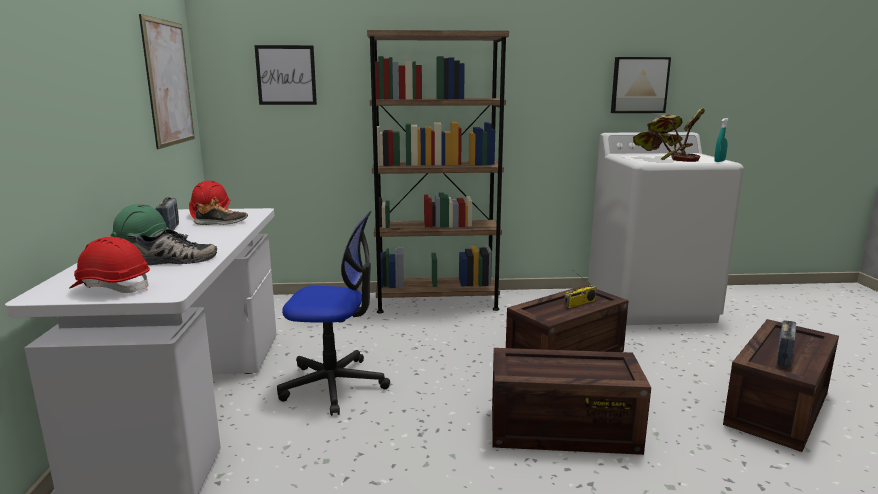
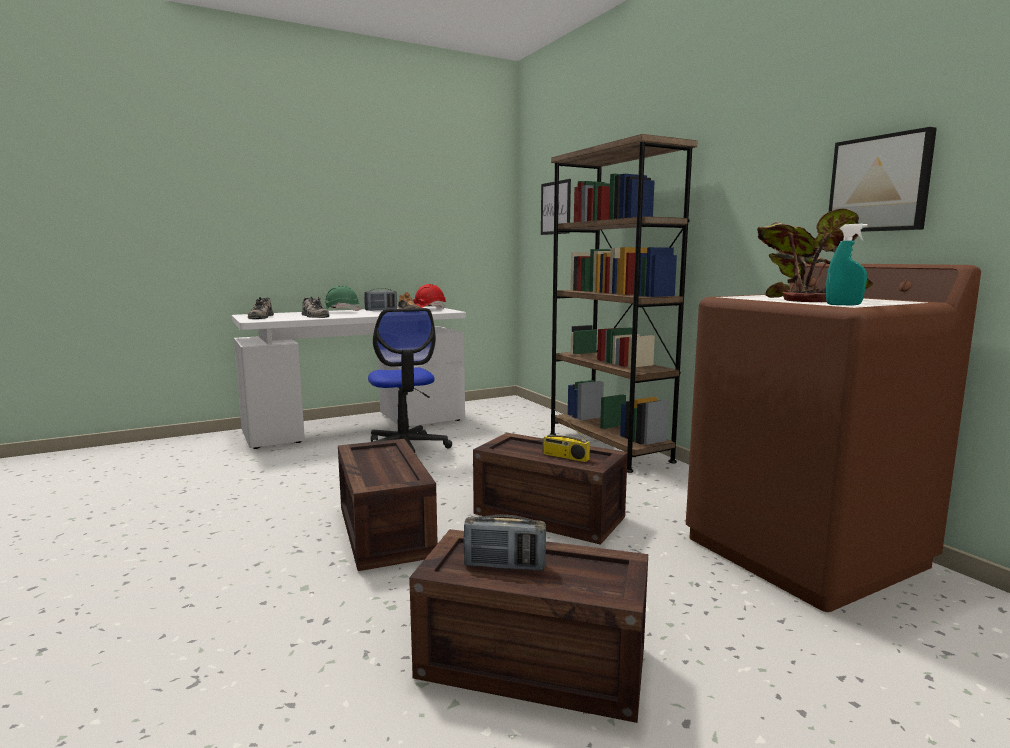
camera: 65 degrees right, 5 degrees down
(112, 287) = (260, 317): red hard hat -> shoe
(168, 83) = (466, 217): picture -> none
(651, 305) = (805, 552): white washing machine -> brown washing machine

